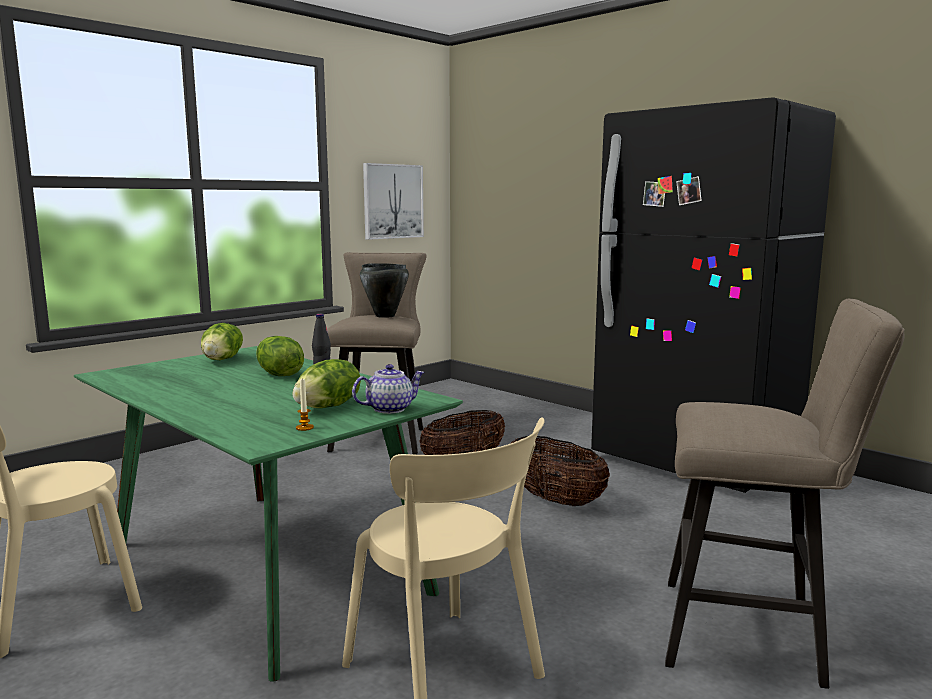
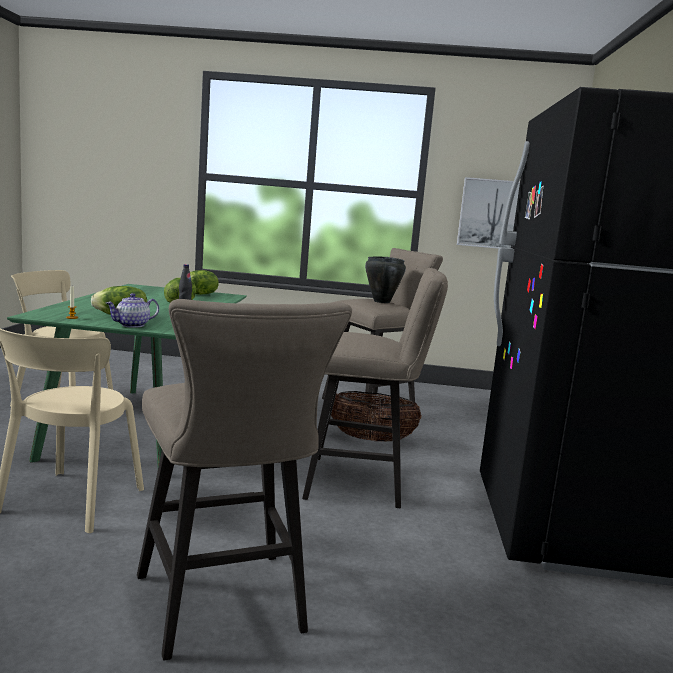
camera: 50 degrees right, 0 degrees up
(389, 409) = (132, 325): teapot -> teapot turned 120 degrees clockwise
(555, 500) = (363, 483): basket -> beige stool

